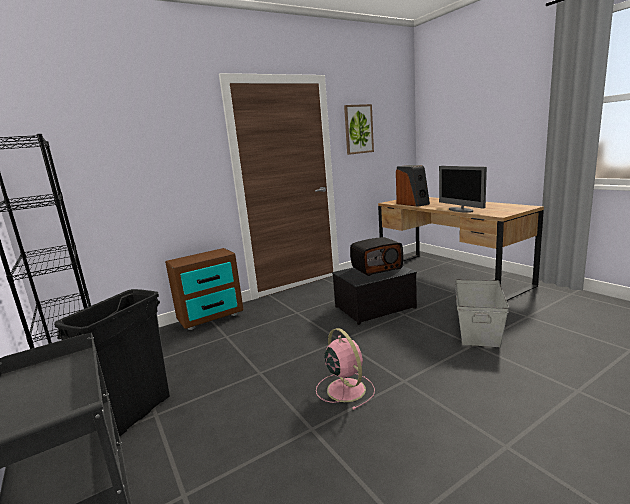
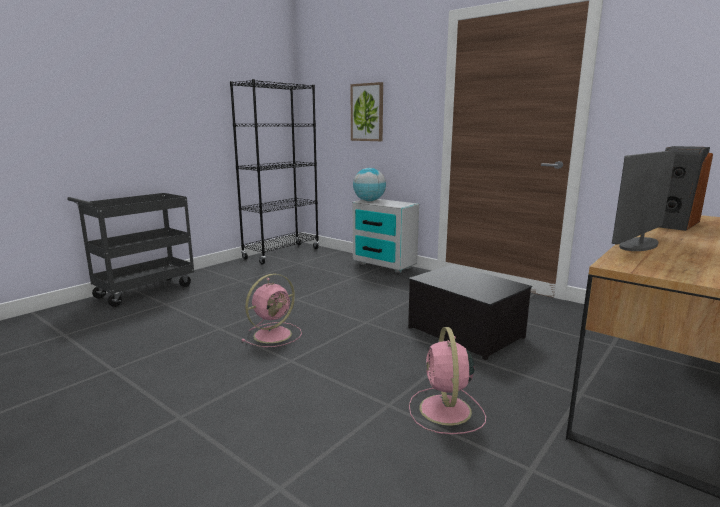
camera: 70 degrees right, 0 degrees up
(136, 414) = (241, 276): black trash can -> none
(184, 261) = (369, 201): none -> globe
(211, 319) = (383, 266): brown nightstand -> white nightstand
(358, 129) = (662, 72): picture -> picture (367, 112)
(376, 268) = (484, 282): radio -> none
(478, 328) = (445, 411): grey storage box -> pink fan

